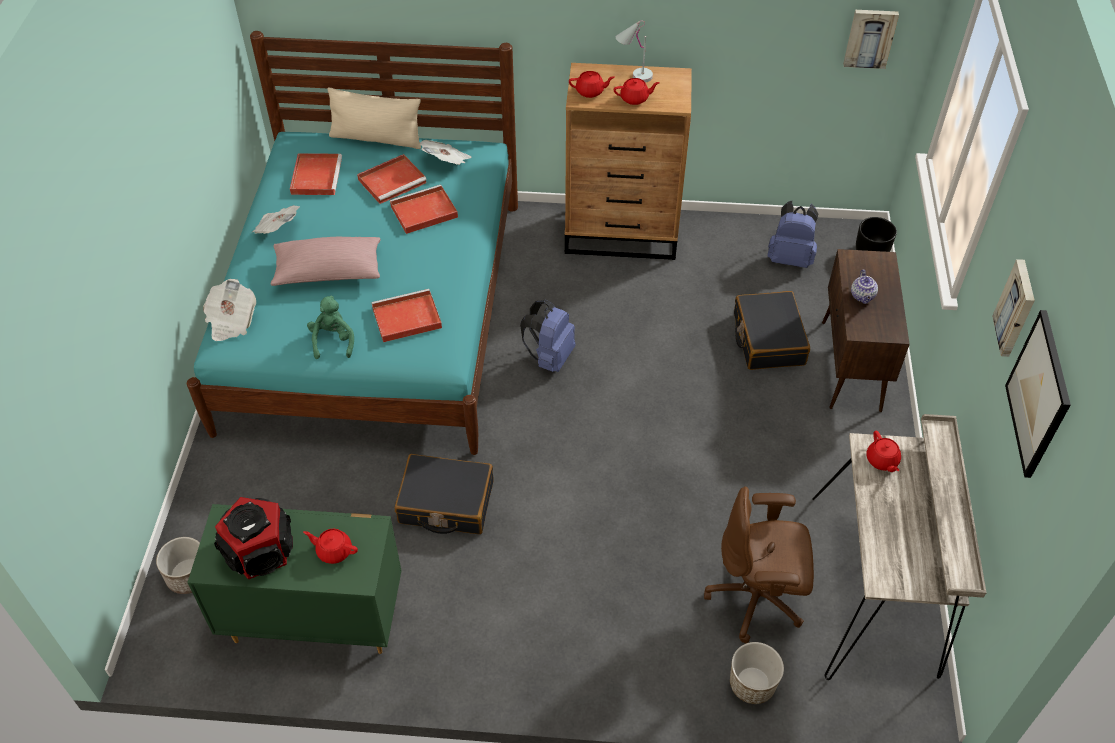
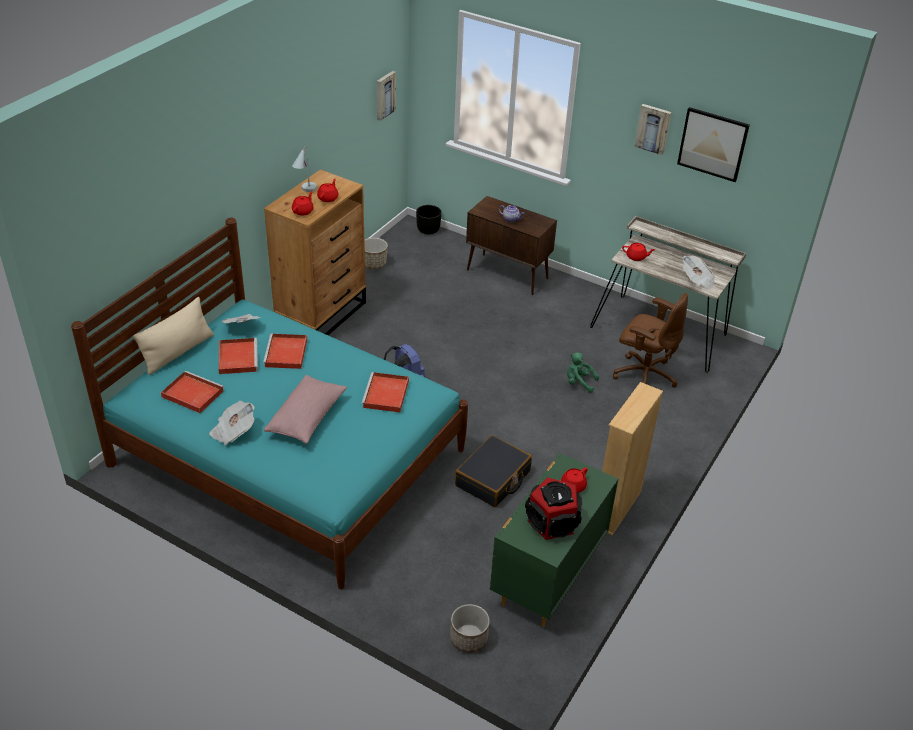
camera: 65 degrees left, 10 degrees down
(231, 321) = (313, 484): newspaper -> newspaper (697, 281)
(333, 341) = (376, 438): green plush toy -> green plush toy (579, 382)
(468, 653) = (616, 508): none -> beige bookcase
(752, 684) = (697, 400): planter -> planter (374, 264)
(757, 598) = (644, 375): brown office chair -> brown office chair turned 90 degrees counterclockwise
(768, 339) = (463, 294): black suitcase -> none
(790, 258) = (405, 259): blue backpack -> none

